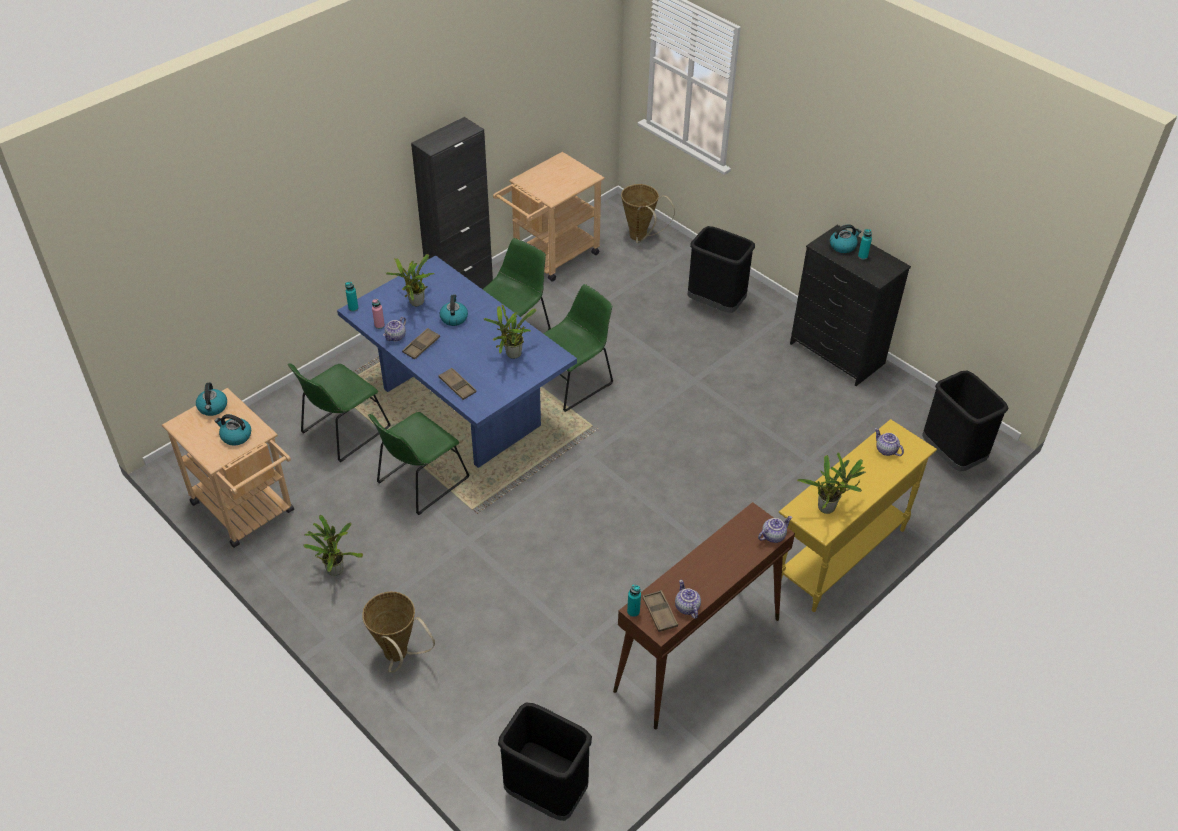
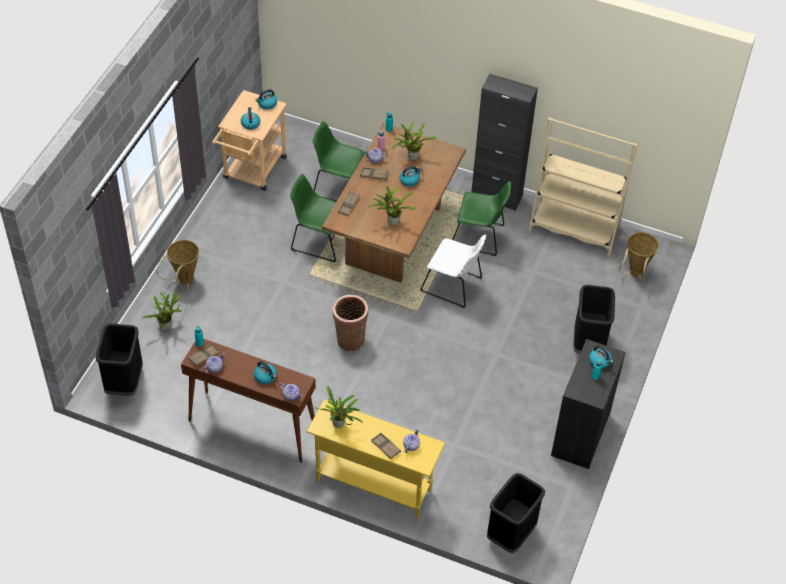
camera: 65 degrees right, 5 degrees up
(335, 568) = (231, 228): potted plant -> potted plant (167, 326)
(462, 407) = (394, 236): blue dining table -> brown dining table
(550, 258) = (574, 229): beige cart -> beige bookcase
(573, 381) = (453, 286): green chair -> white chair
(602, 503) = (350, 338): none -> basket
(728, 553) = (265, 377): none -> kettle
(880, 474) = (385, 447): none -> brown tray

